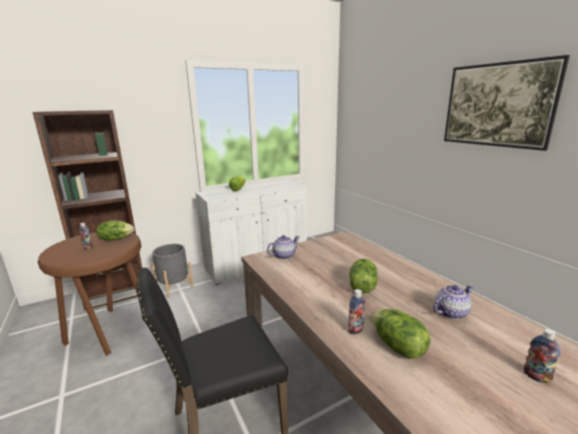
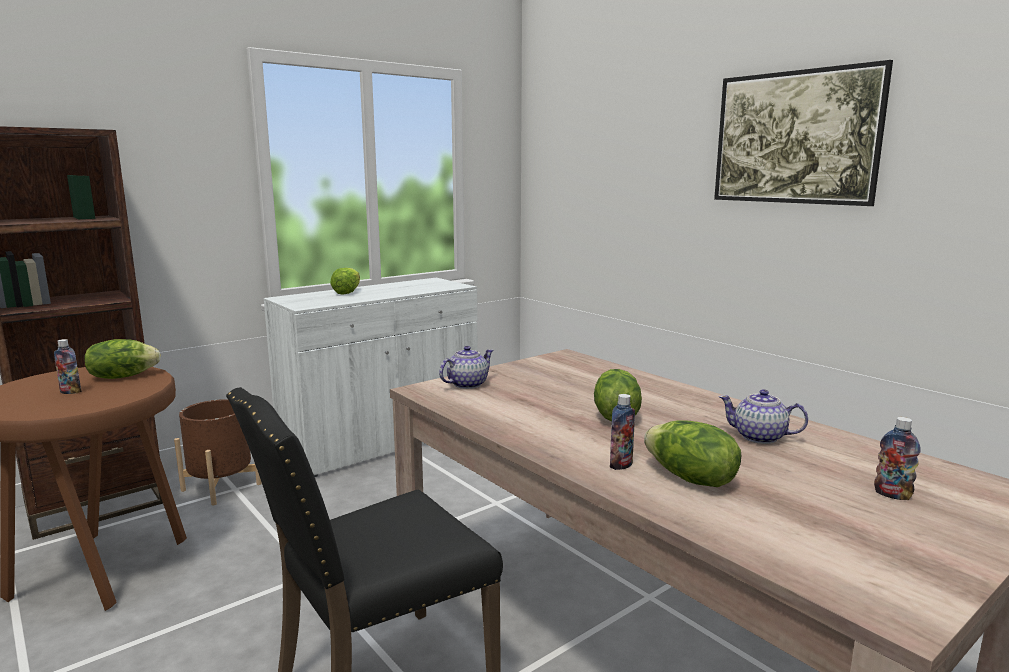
camera: 10 degrees left, 5 degrees down
(174, 287) = (221, 487): grey planter -> brown planter
(450, 312) = (760, 437): teapot -> teapot turned 120 degrees counterclockwise

